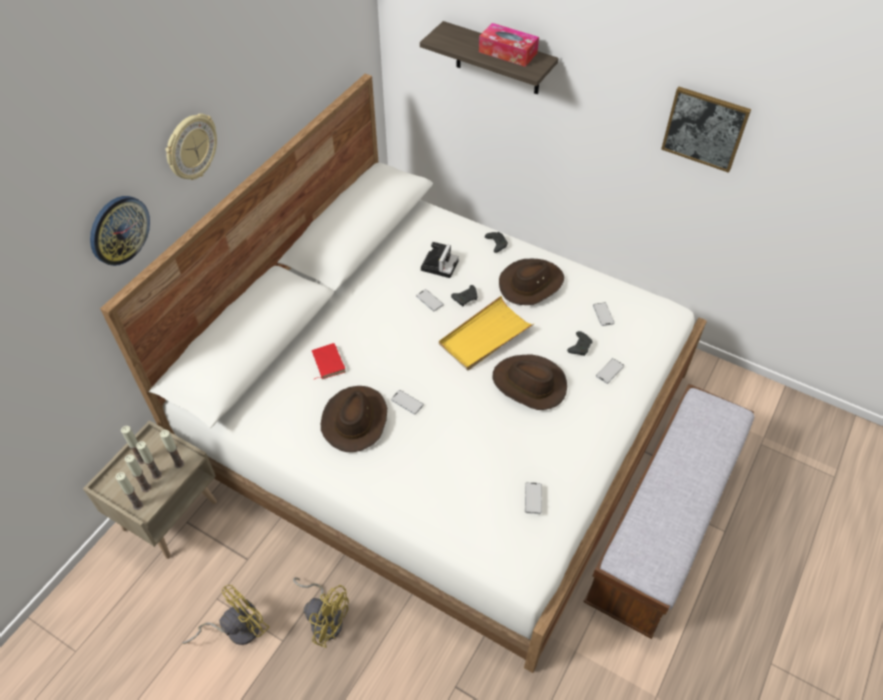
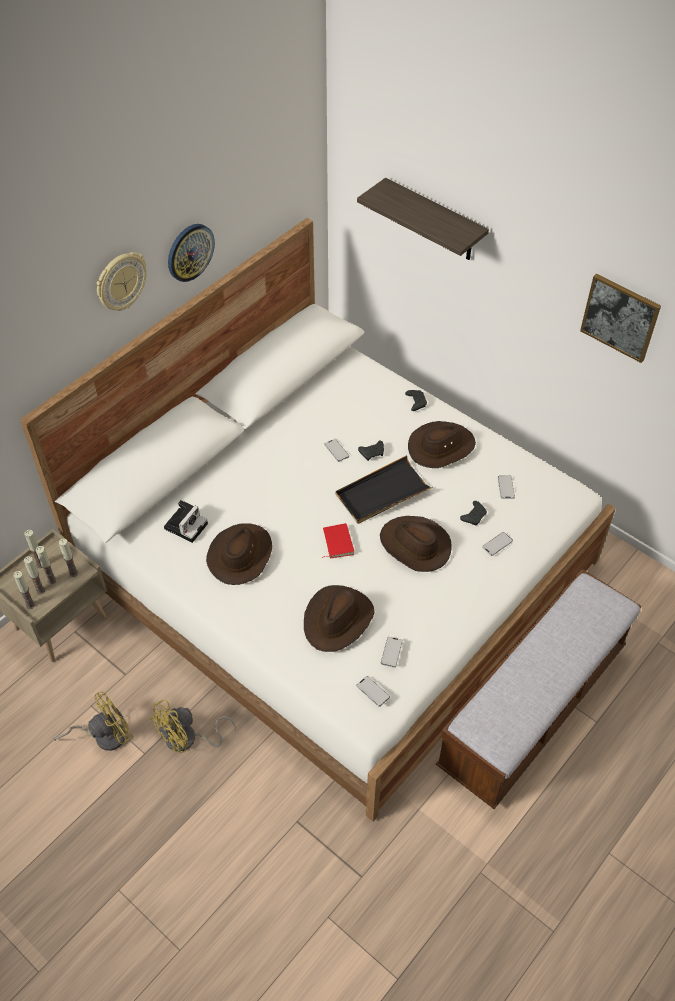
camera: 10 degrees right, 0 degrees up
(119, 230) = (45, 351): wall clock -> wall clock (190, 252)
(325, 618) = (187, 739): yellow fan -> yellow fan turned 105 degrees clockwise
(327, 363) = (225, 497): red book -> red book (337, 542)
(407, 402) = (293, 546): phone -> phone (373, 691)
(439, 264) = (354, 416): camera -> camera (186, 525)
(471, 472) = (338, 620): none -> brown hat
(485, 336) = (382, 493): yellow tray -> black tray
(508, 52) = (440, 218): tissue box -> none

